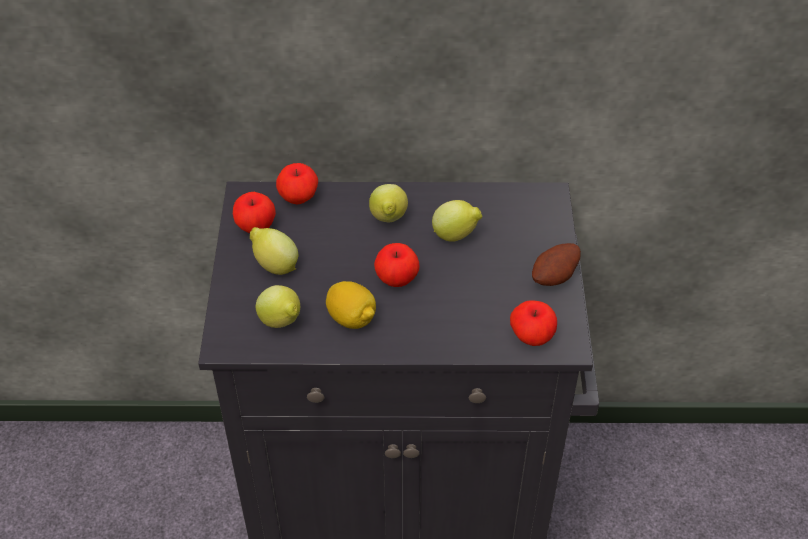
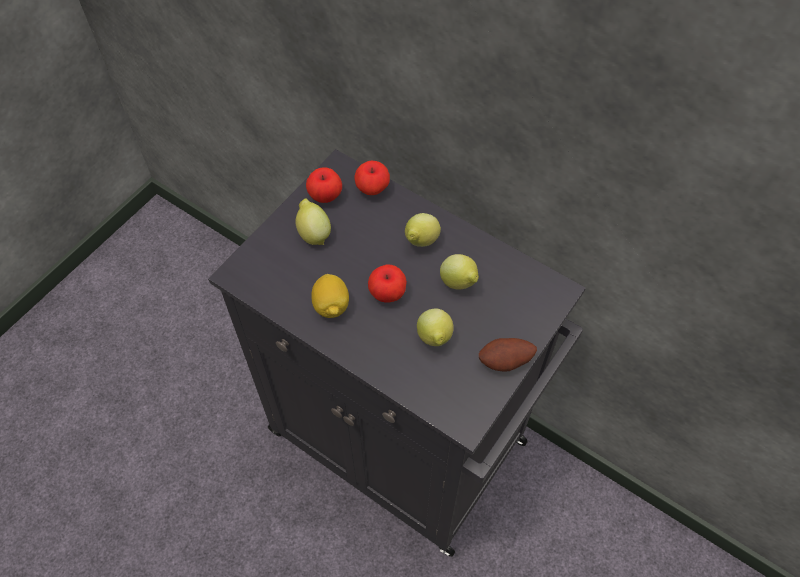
camera: 35 degrees right, 10 degrees up
(282, 323) = (283, 280): lemon -> lemon (434, 339)
(531, 336) = (445, 400): apple -> none

